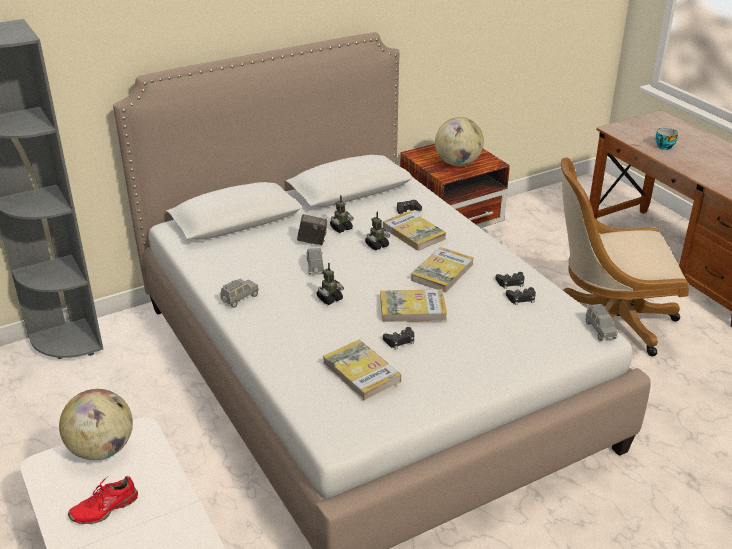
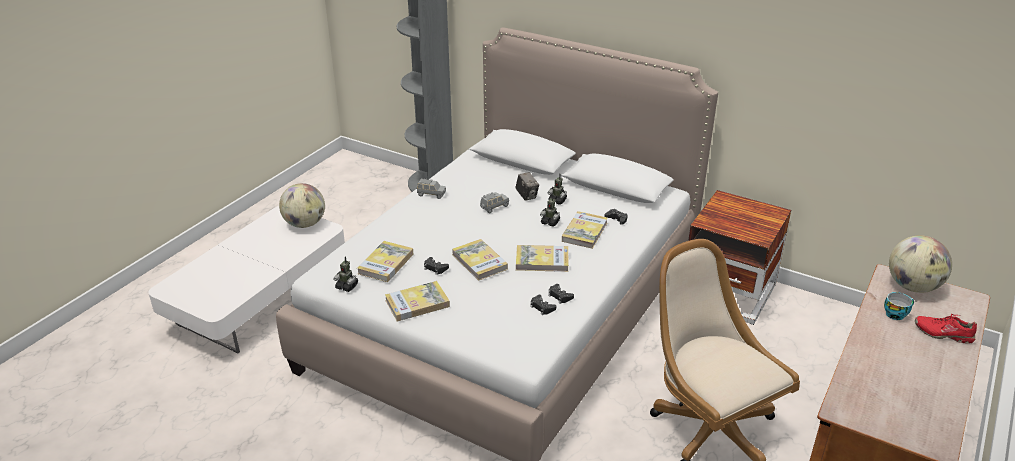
camera: 60 degrees right, 0 degrees up
(105, 508) = (261, 244): red shoe -> red shoe (943, 333)
(329, 299) = (460, 225): toy robot -> toy robot (347, 286)
(456, 373) = (417, 303): none -> book
(458, 163) = (735, 221): globe -> globe (912, 287)
(600, 330) = (533, 358): grey toy car -> none

